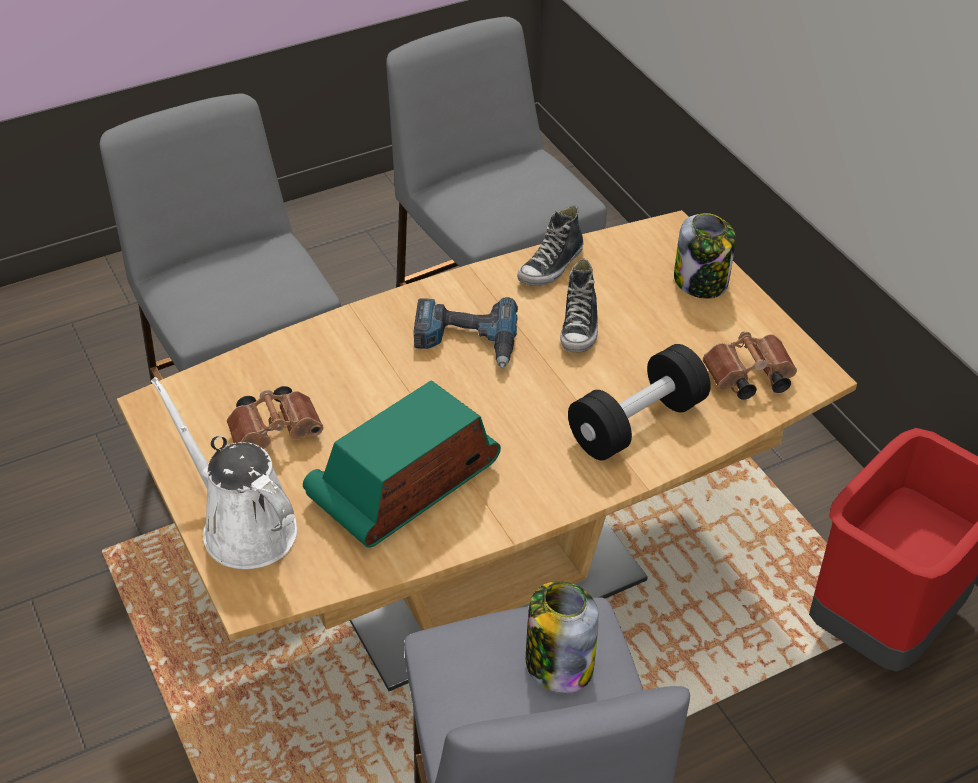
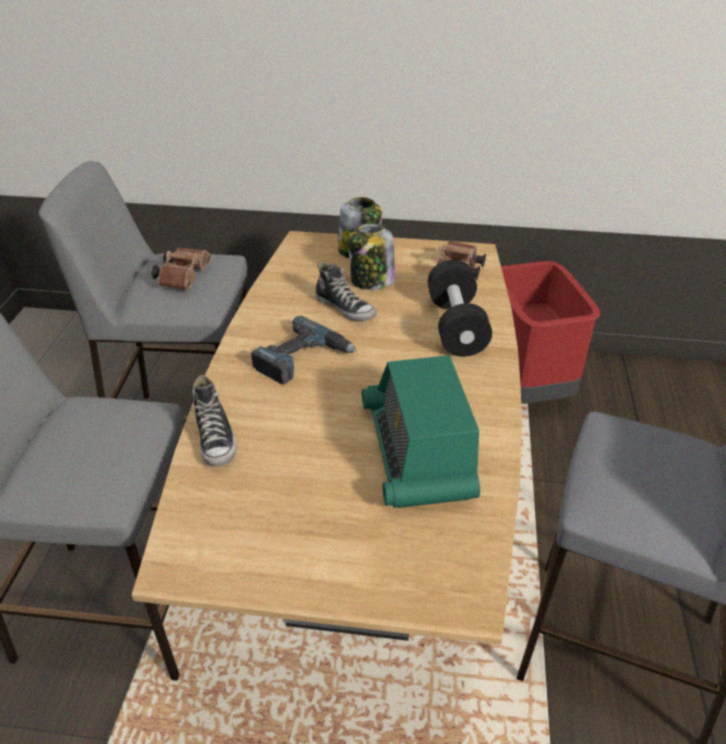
camera: 55 degrees left, 5 degrees down
(243, 526) = (381, 570): white watering can -> none
(277, 432) = (292, 499): brown binoculars -> brown binoculars (184, 277)
(551, 267) = (277, 294): shoe -> shoe (216, 439)
(558, 663) = (649, 454): jar -> jar (371, 281)

